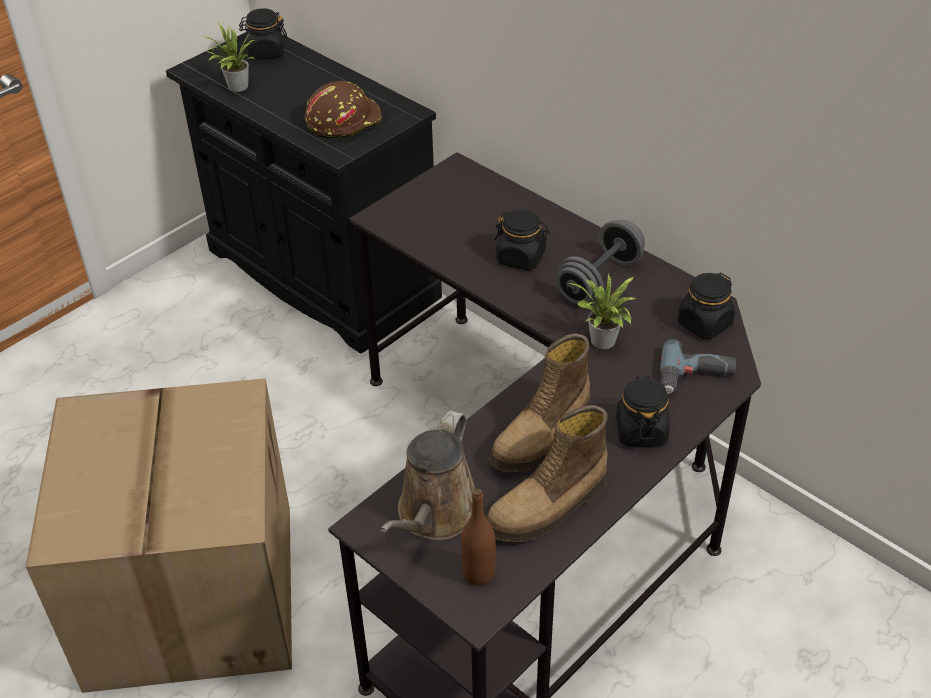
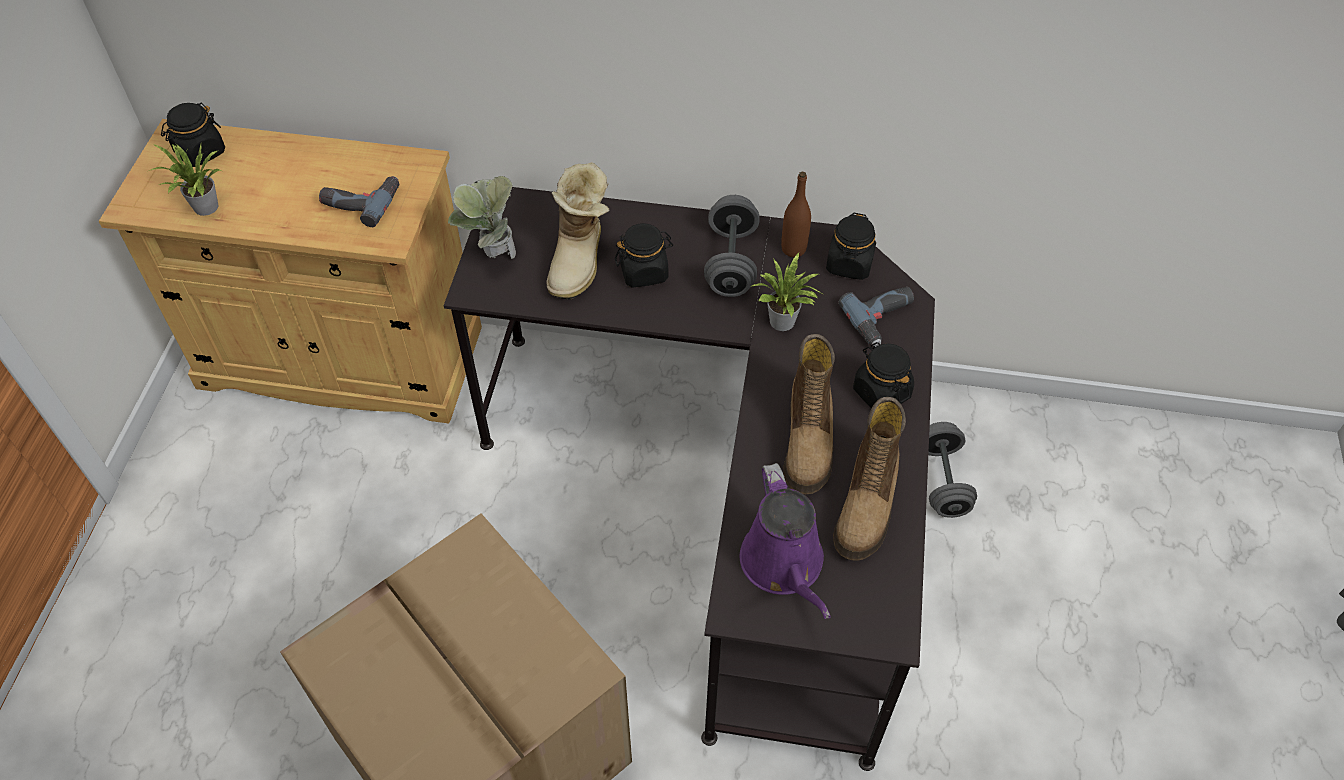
camera: 35 degrees left, 10 degrees up
(321, 274) = (341, 358): black cabinet -> beige cabinet
(343, 120) = (361, 200): brown hard hat -> power drill
(414, 200) = (492, 256): none -> potted plant
(435, 515) = (784, 566): brown watering can -> purple watering can
(478, 229) = (580, 260): none -> boot
(478, 574) = (864, 598): brown bottle -> brown bottle (793, 249)
(746, 603) = (943, 481): none -> grey dumbbell

